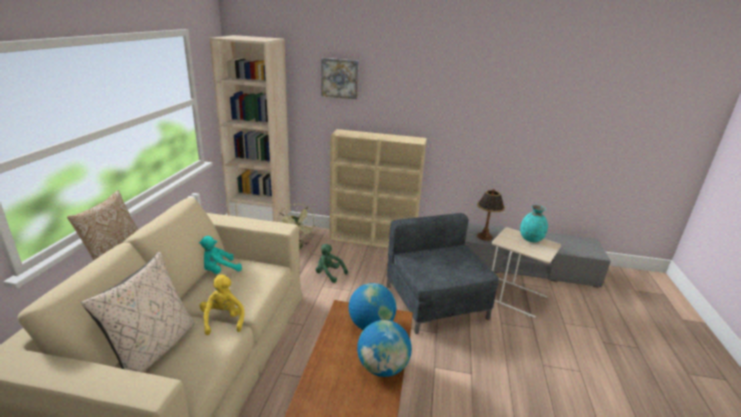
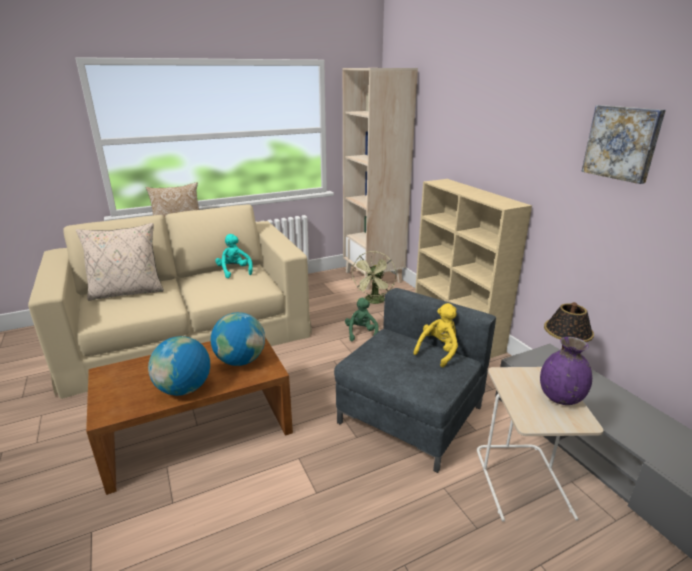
camera: 55 degrees right, 0 degrees up
(218, 271) = (234, 271): turquoise plush toy -> turquoise plush toy turned 45 degrees clockwise
(223, 320) = (179, 298): yellow plush toy -> yellow plush toy (438, 351)
(340, 78) = (456, 114): picture -> picture (622, 143)
(531, 239) = (560, 397): turquoise vase -> purple vase

